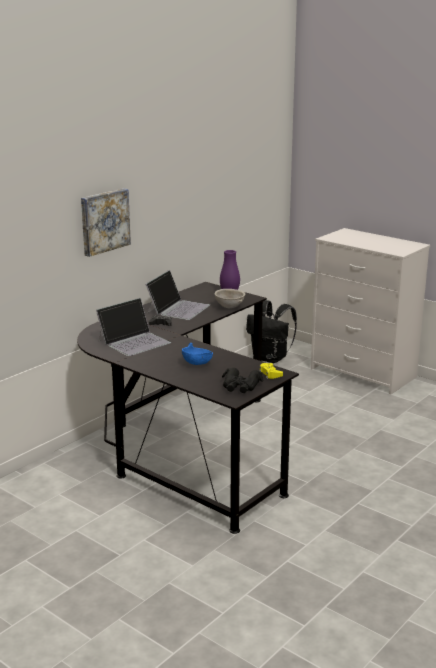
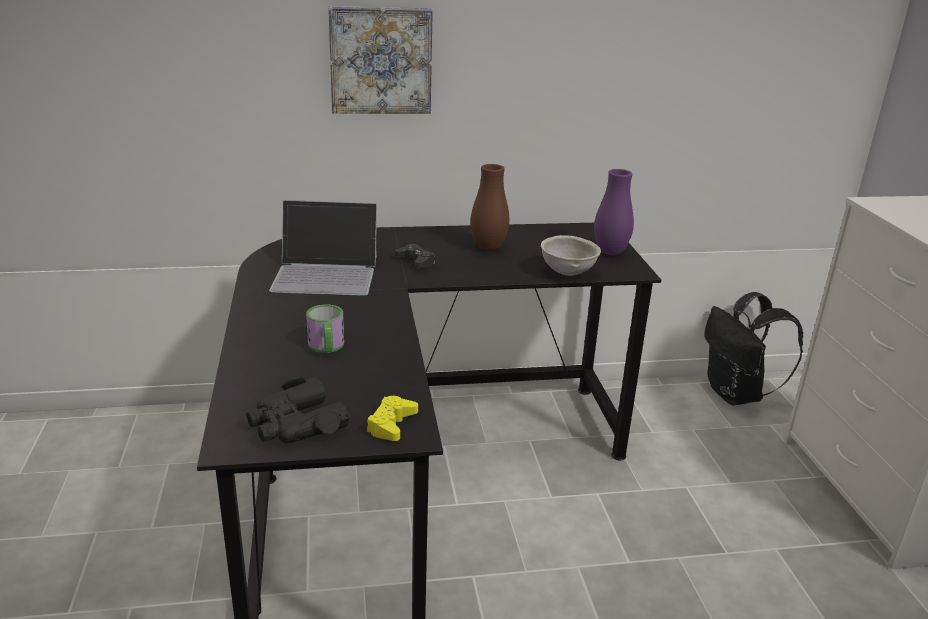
camera: 40 degrees right, 5 degrees up
(178, 308) = (488, 247): laptop -> brown vase
(197, 363) = (326, 347): blue bowl -> mug

